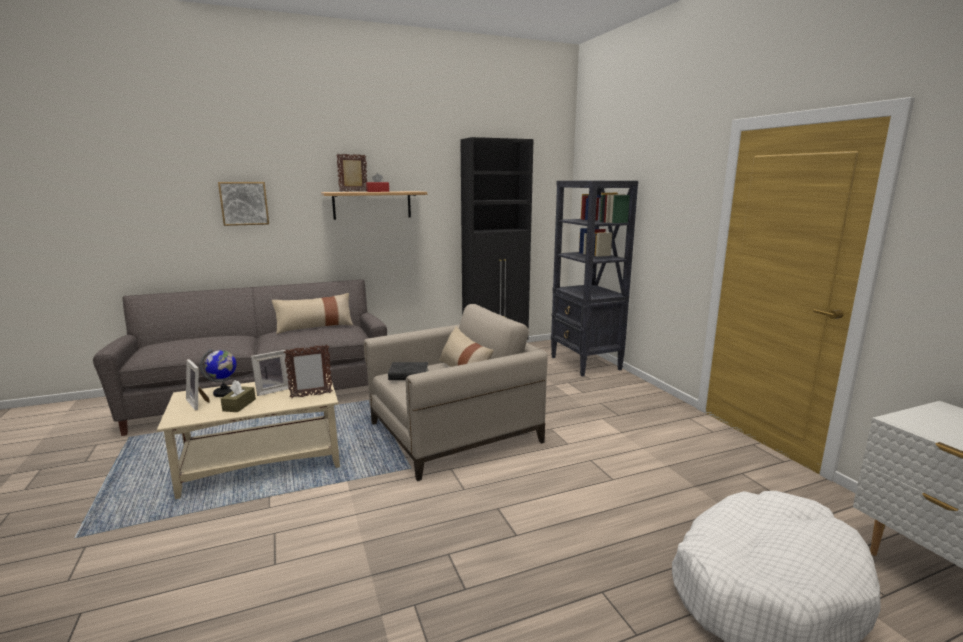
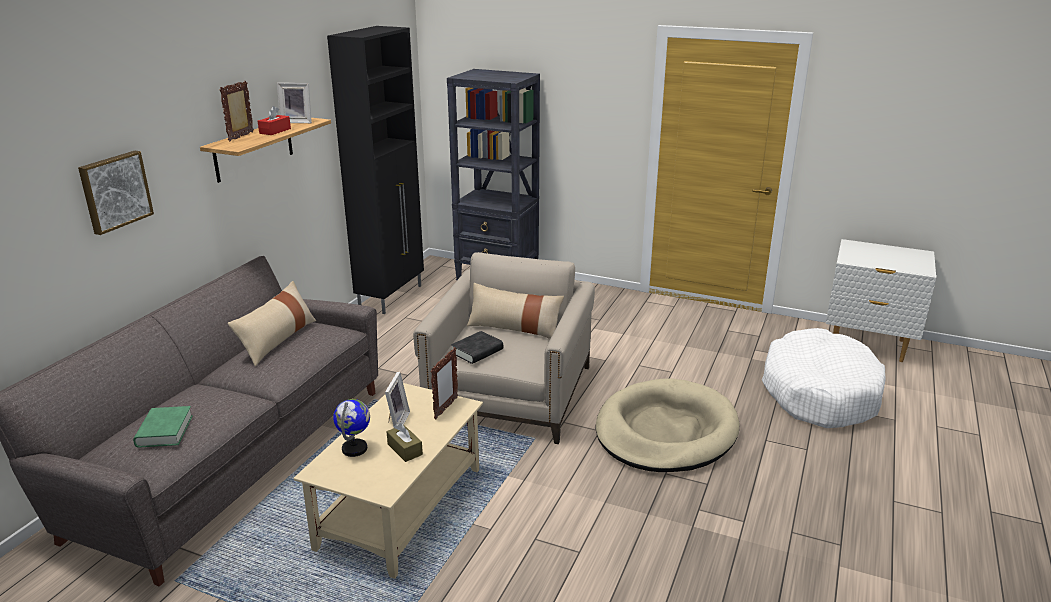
camera: 45 degrees left, 10 degrees up
(177, 344) = (164, 431): none -> green book
(199, 403) = (358, 469): picture frame -> picture frame (297, 121)
(514, 521) = (665, 431): none -> beige dog bed

